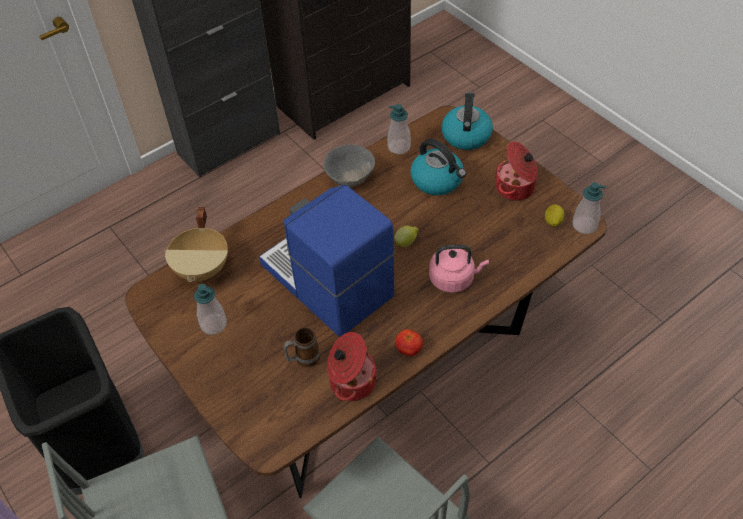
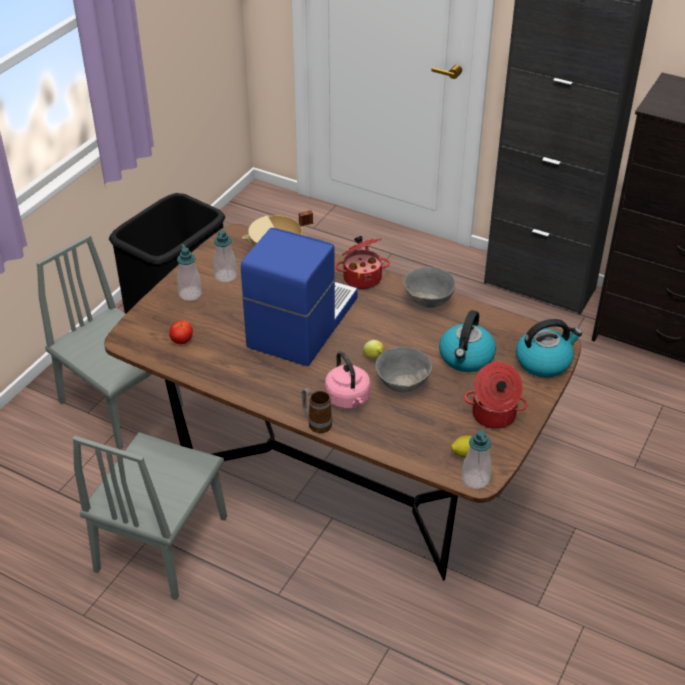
camera: 65 degrees right, 10 degrees down
(303, 360) = (214, 333): mug -> mug (316, 423)
(351, 381) = (206, 366): cooking pot -> cooking pot (362, 277)
(399, 147) = (493, 321): soap dispenser -> soap dispenser (190, 294)
(409, 349) = (254, 391): tomato -> tomato (182, 341)
(452, 234) = (402, 385): none -> grey bowl

